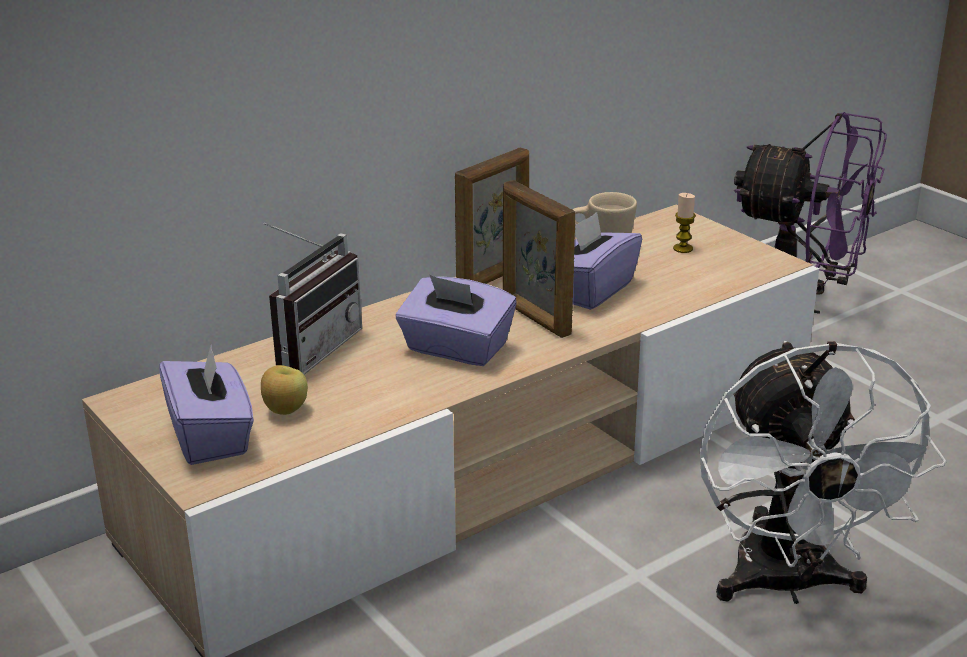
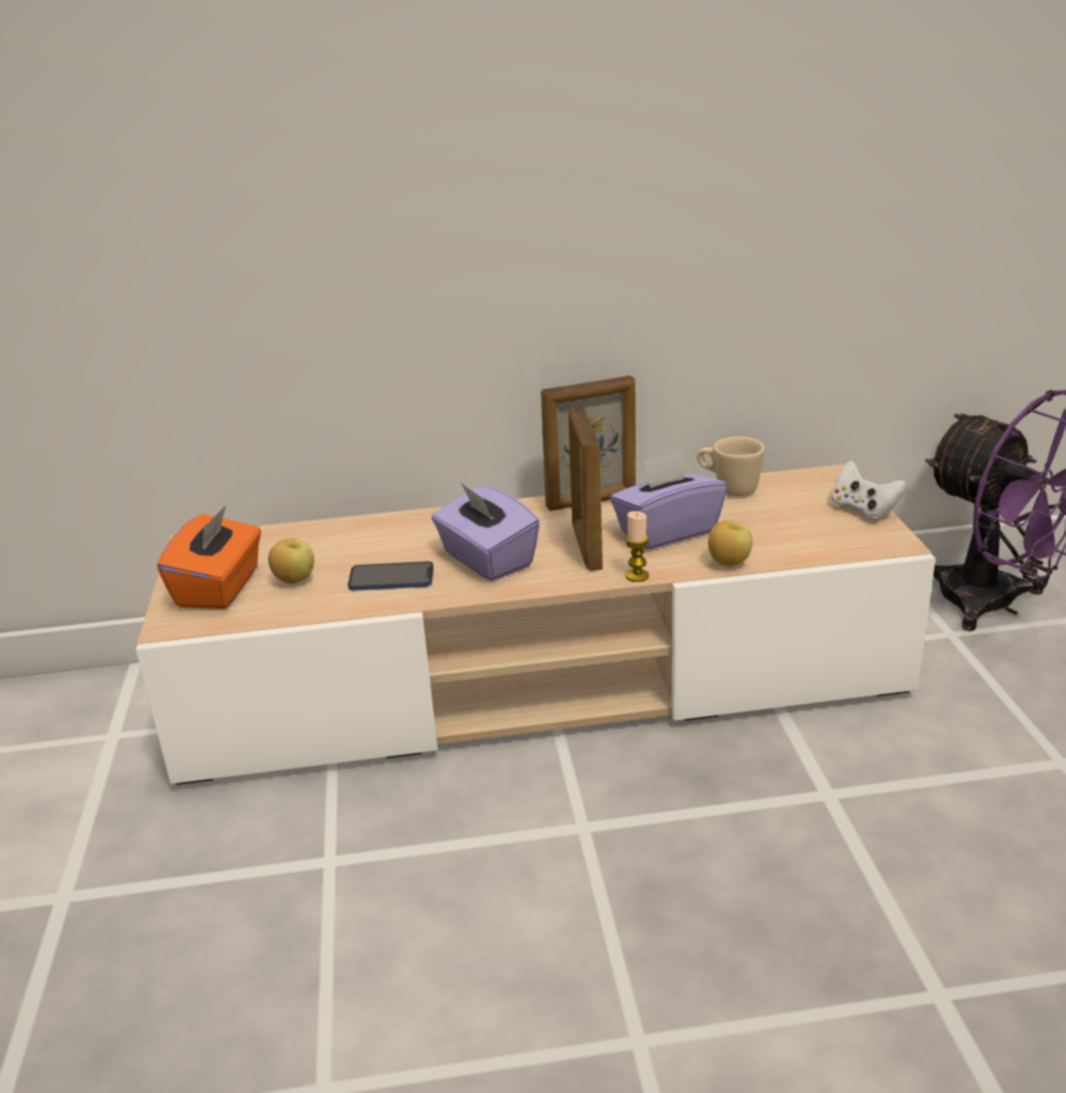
camera: 30 degrees right, 0 degrees up
(211, 436) = (220, 588): purple tissue box -> orange tissue box
(309, 349) = (370, 532): radio -> none
(383, 386) = (391, 579): none -> phone
(670, 306) = (728, 563): none -> apple
(683, 248) = (804, 509): candle -> candle (637, 576)
(729, 241) = (863, 510): none -> white game controller
(787, 585) = (721, 889): white fan -> none

